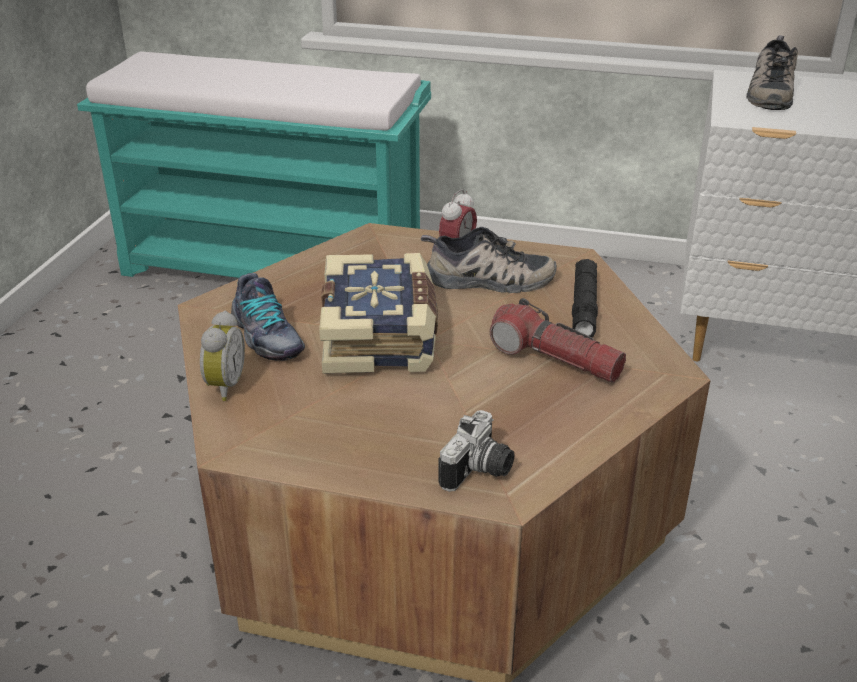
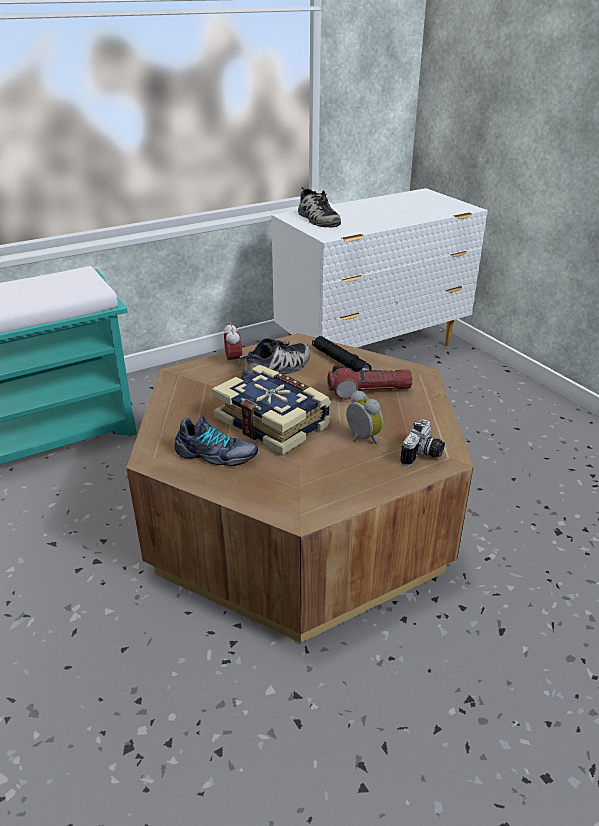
camera: 45 degrees left, 0 degrees up
(223, 386) = (239, 492): alarm clock -> alarm clock (361, 438)
(480, 472) = (423, 455): camera -> camera turned 45 degrees clockwise

